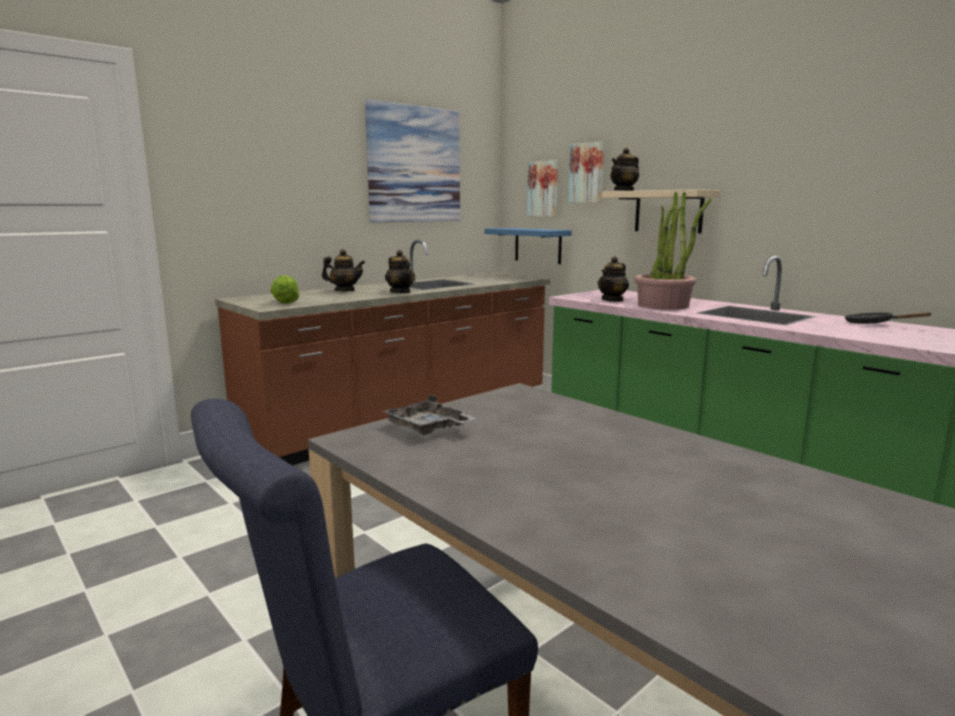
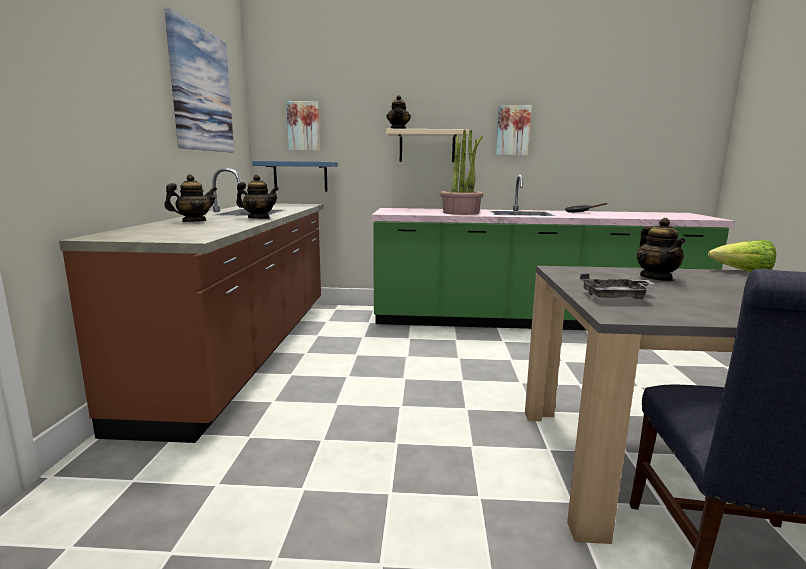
camera: 45 degrees left, 0 degrees up
(285, 302) = (184, 234): lettuce -> lettuce (743, 272)
(587, 173) = (350, 114): picture -> picture (512, 130)
(612, 300) = (420, 212): teapot -> teapot (656, 278)

